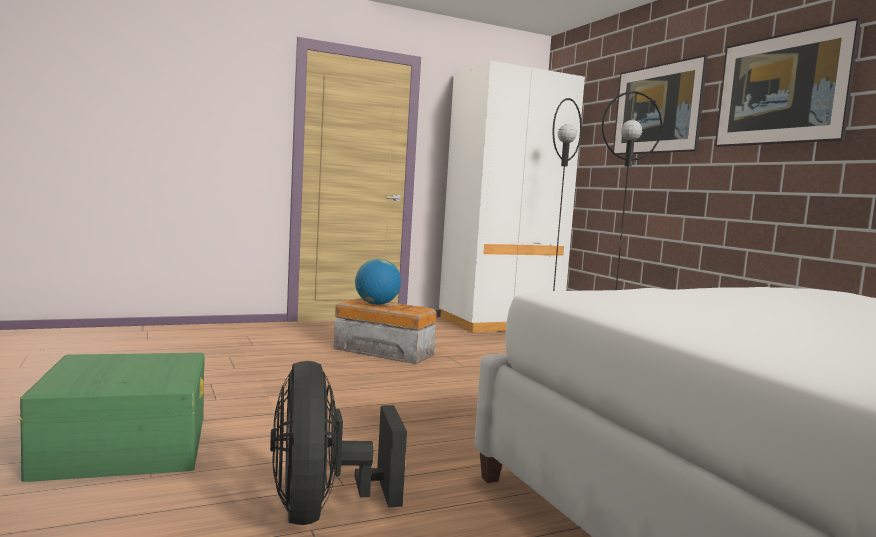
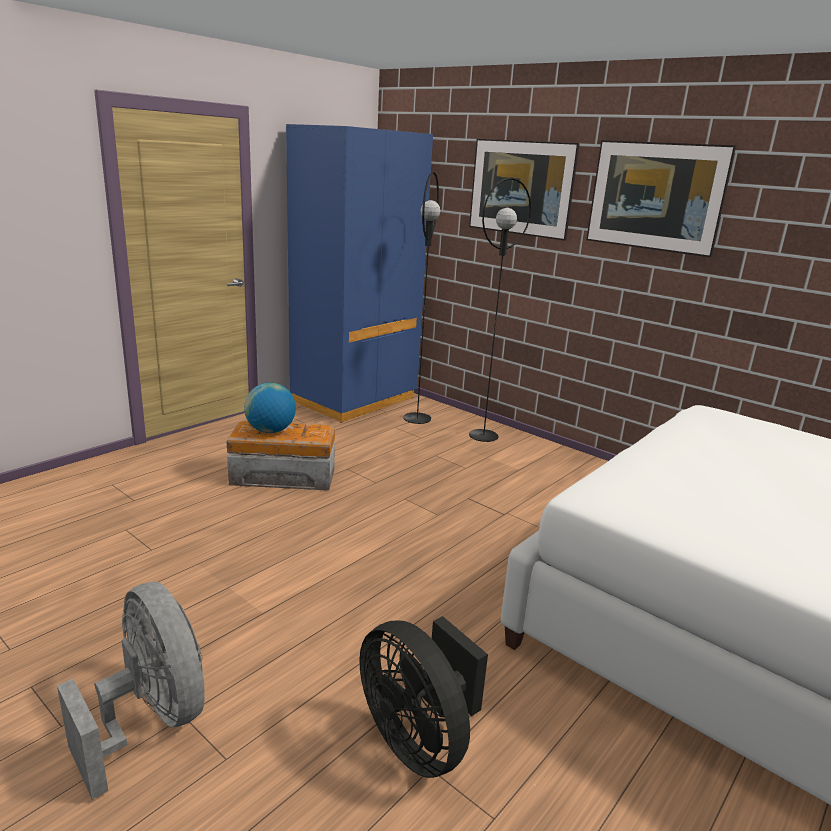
camera: 25 degrees left, 15 degrees up
(125, 444) = (151, 720): green storage box -> grey fan
(499, 323) = (354, 400): white wardrobe -> blue wardrobe

